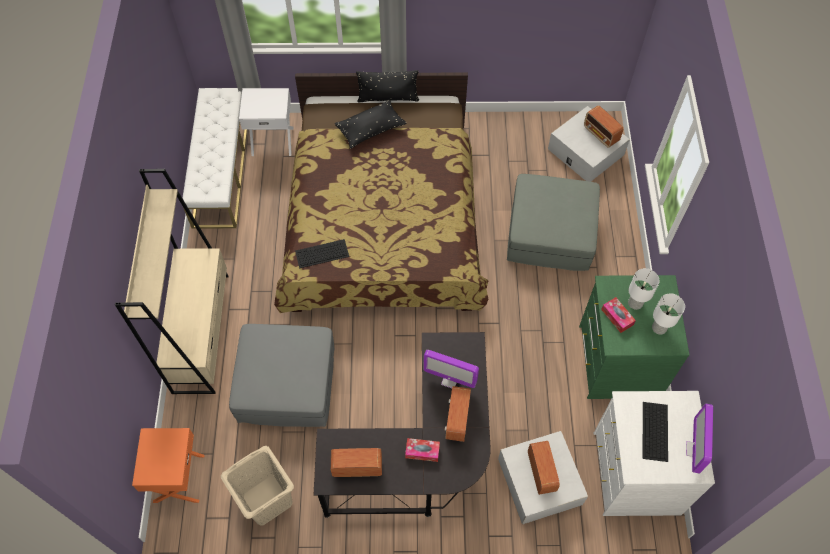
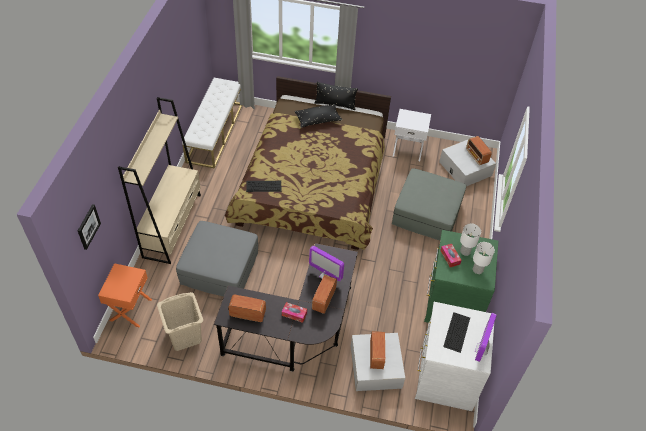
camera: 10 degrees right, 10 degrees down
(97, 410) = (88, 226): none -> picture
(272, 140) = (254, 121): white nightstand -> white nightstand (408, 149)

